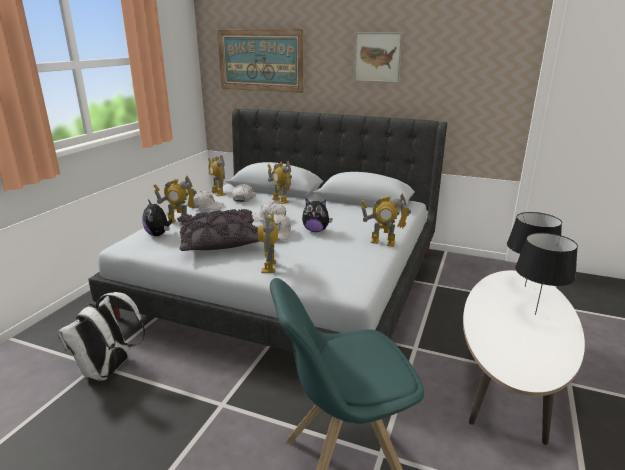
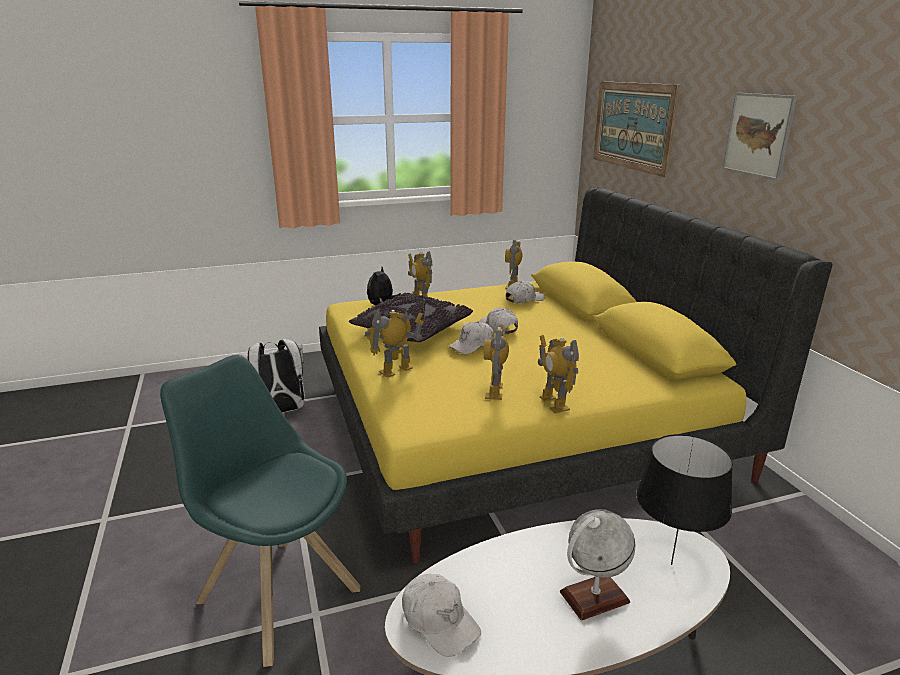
camera: 50 degrees right, 0 degrees up
(206, 206) = (472, 295): white cap -> white cap (439, 621)
(280, 200) = (554, 314): toy robot -> toy robot (495, 391)
(290, 283) = (518, 421): grey bed -> yellow bed
(316, 230) = (514, 359): plush toy -> none
(534, 315) = (594, 597): black table lamp -> globe

